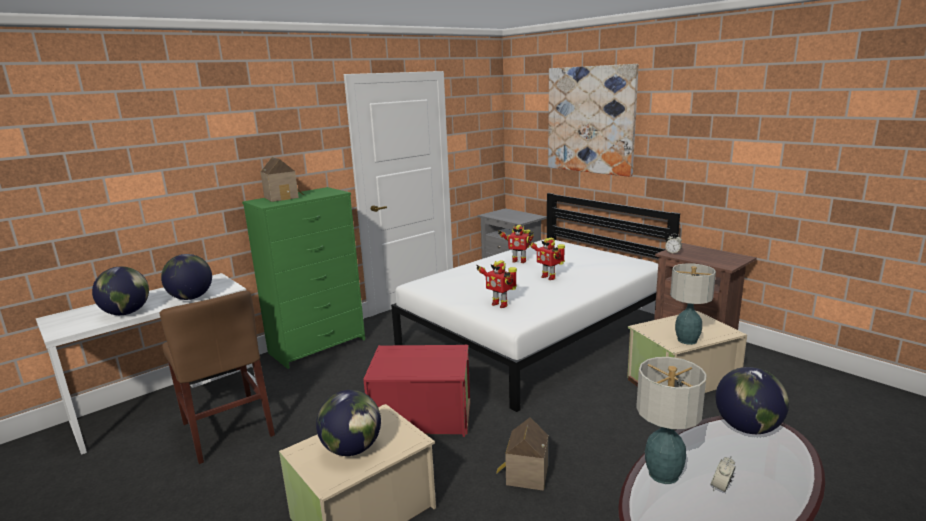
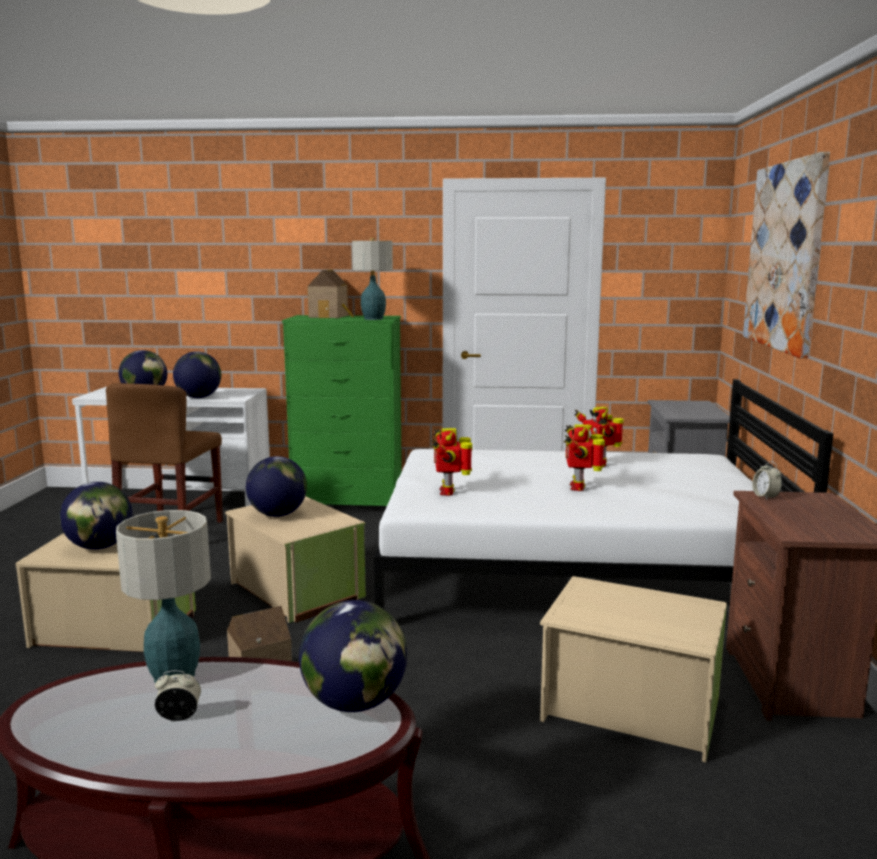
camera: 45 degrees right, 5 degrees down
(406, 365) = (277, 515): none -> globe
(422, 417) = (295, 591): red storage box -> beige storage box
(687, 340) = (600, 620): table lamp -> table lamp (373, 319)

